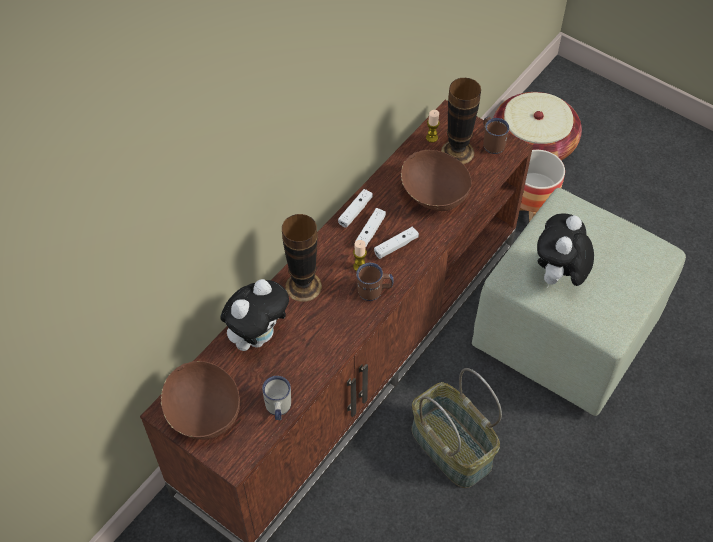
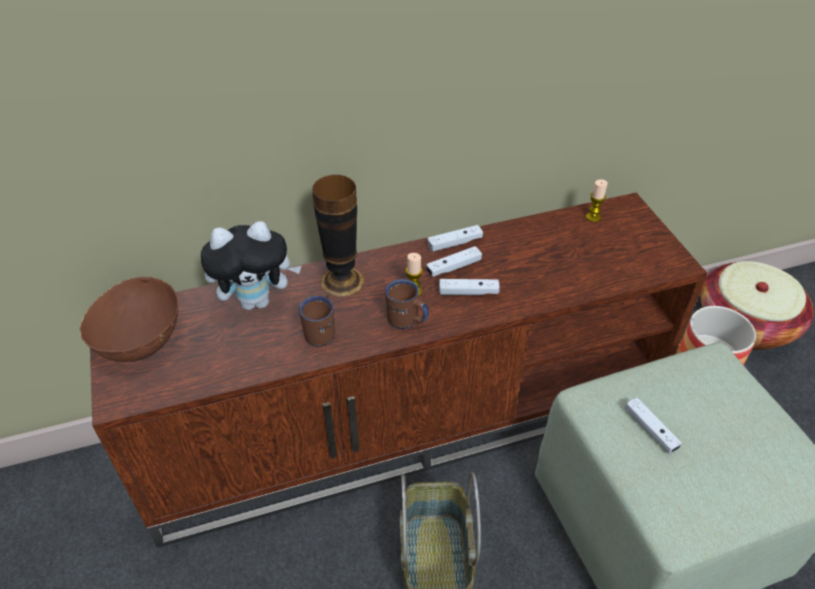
camera: 35 degrees right, 10 degrees down
(278, 409) = (206, 376): white mug -> none
(433, 195) = (550, 266): brown bowl -> none
(457, 152) = (611, 241): vase -> none
(492, 143) = (659, 249): brown mug -> brown mug (322, 331)
(558, 277) = (650, 430): plush toy -> white game controller

